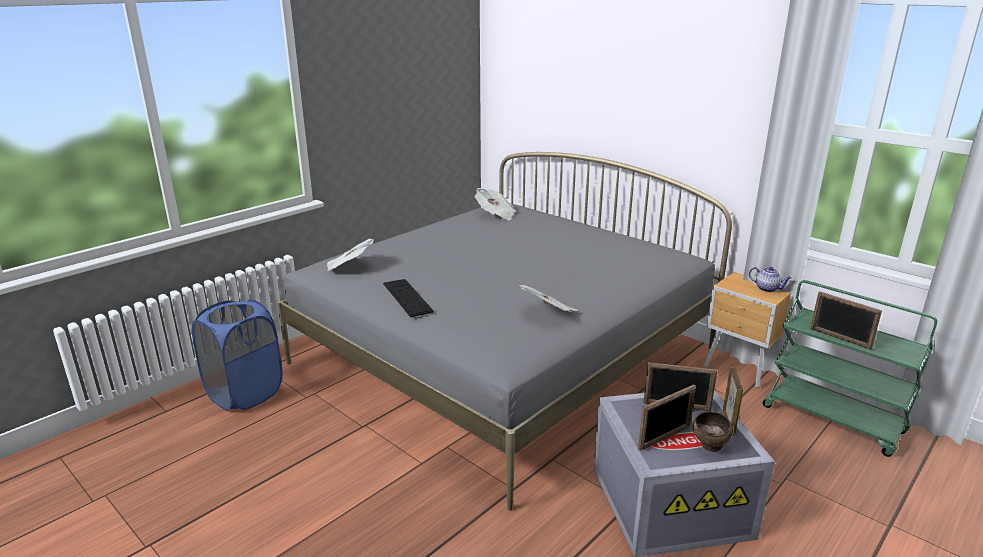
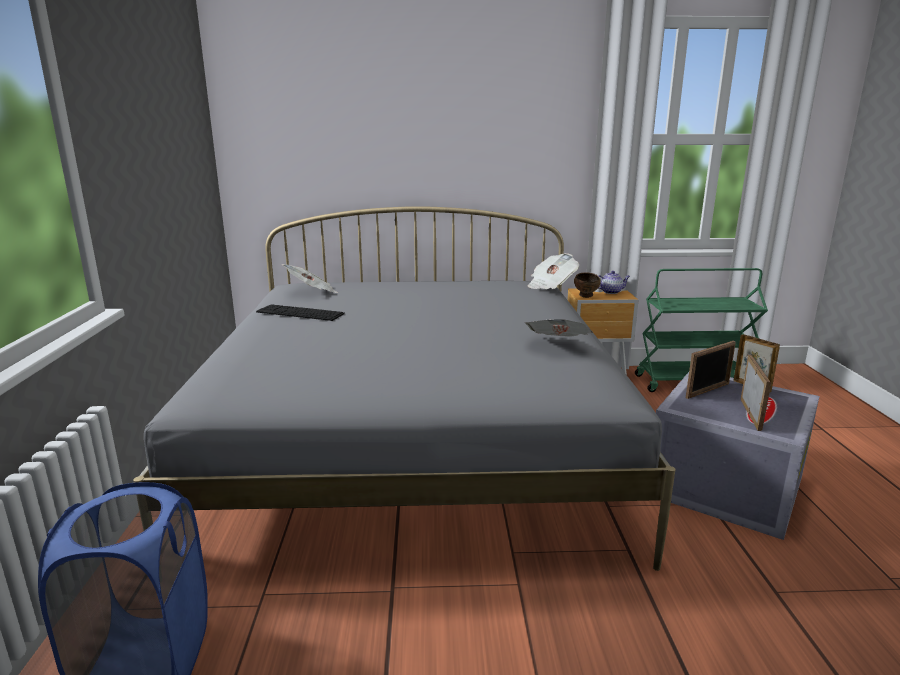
camera: 45 degrees left, 5 degrees down
(349, 267) = (253, 381): newspaper -> newspaper (551, 285)
(407, 297) = (403, 382): keyboard -> keyboard (300, 313)
(710, 447) = (781, 406): brown bowl -> brown bowl (586, 296)
(840, 338) = (704, 307): picture frame -> none

